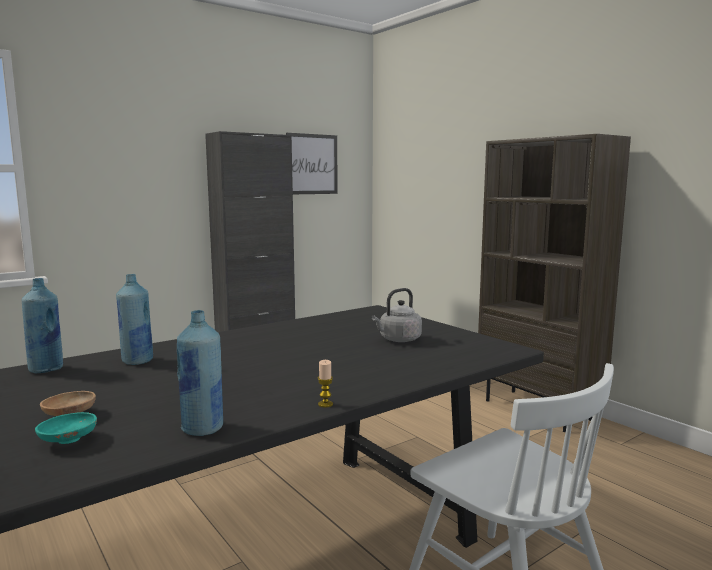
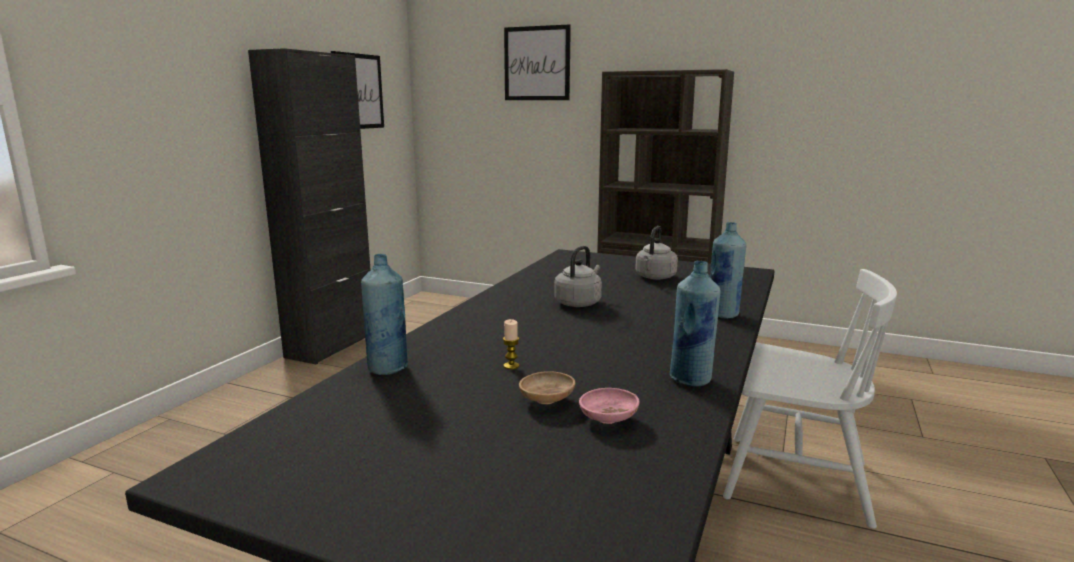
camera: 30 degrees left, 5 degrees up
(68, 441) = (608, 420): turquoise bowl -> pink bowl
(137, 361) = (468, 339): blue bottle -> blue bottle (723, 314)
(281, 349) = (579, 303): none -> grey kettle
(325, 404) = (730, 339): candle -> candle (511, 366)
(459, 137) = (537, 63): none -> picture

